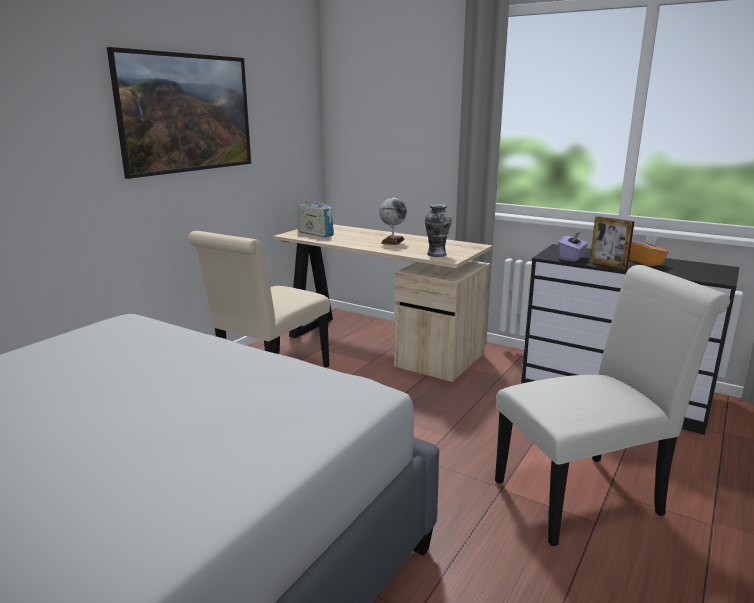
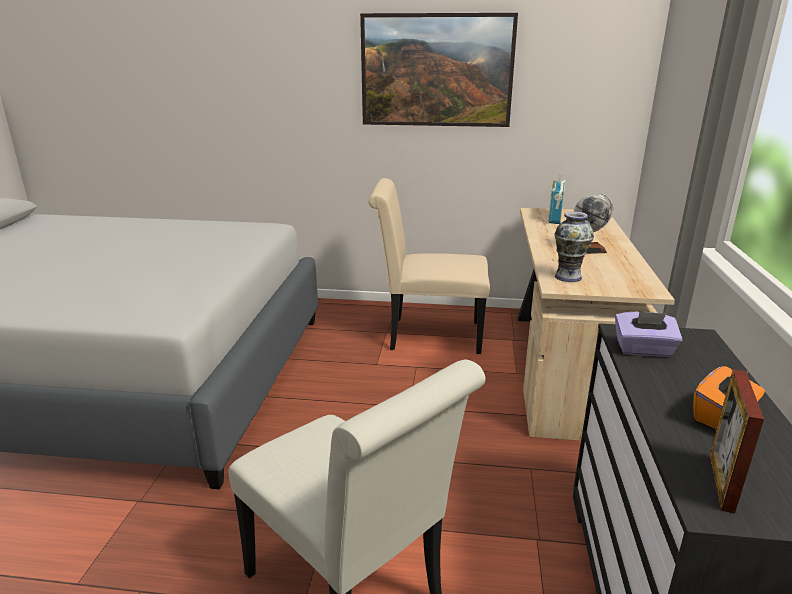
camera: 65 degrees right, 5 degrees up
(608, 265) = (644, 382): picture frame -> picture frame (721, 482)

